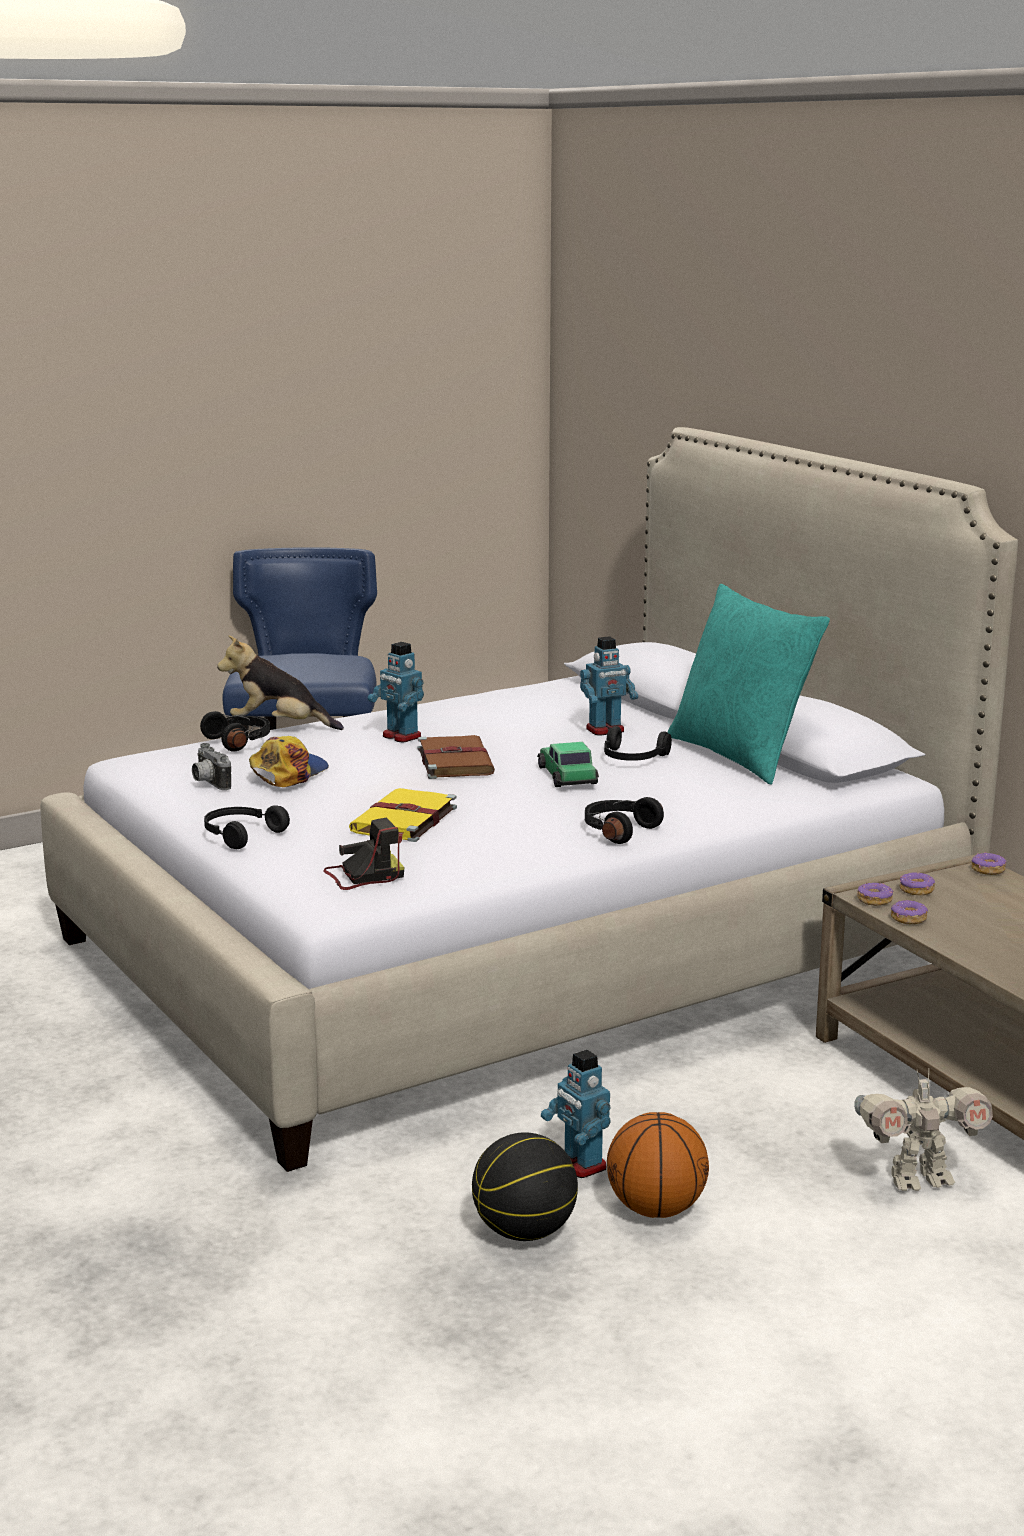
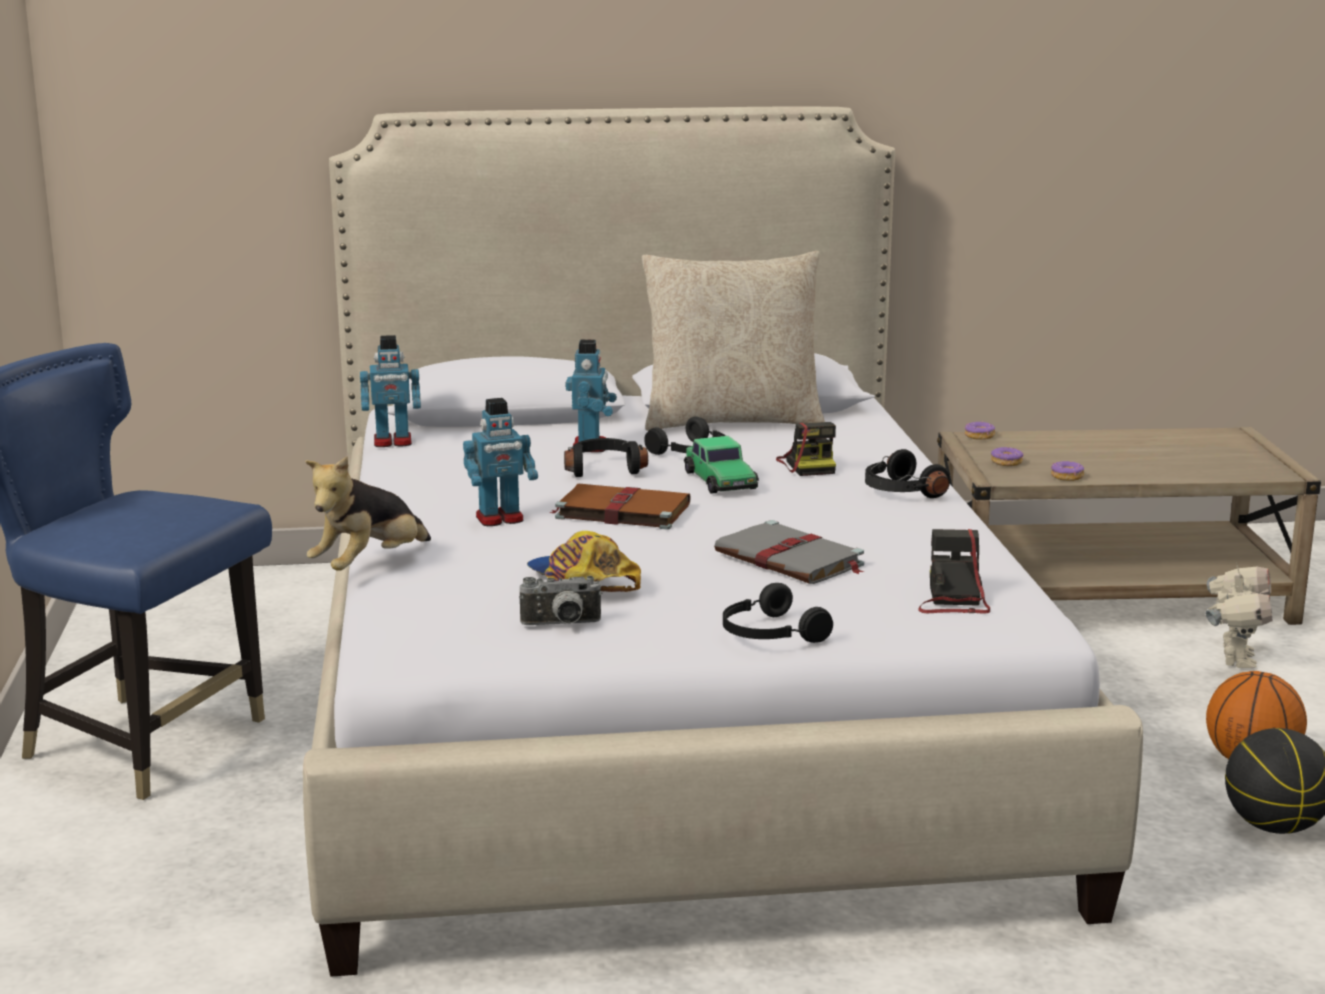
camera: 65 degrees left, 0 degrees up
(239, 741) = (420, 587): black headphones -> black headphones (603, 468)
(403, 820) = (791, 560): yellow book -> grey book
(567, 775) = (720, 481): toy car -> toy car turned 120 degrees counterclockwise
(581, 1165) = (1158, 776): toy robot -> toy robot (392, 442)
(648, 794) = (808, 465): none -> camera
(741, 756) = (732, 421): turquoise pillow -> beige pillow
(874, 900) = (1019, 477): donut -> none

